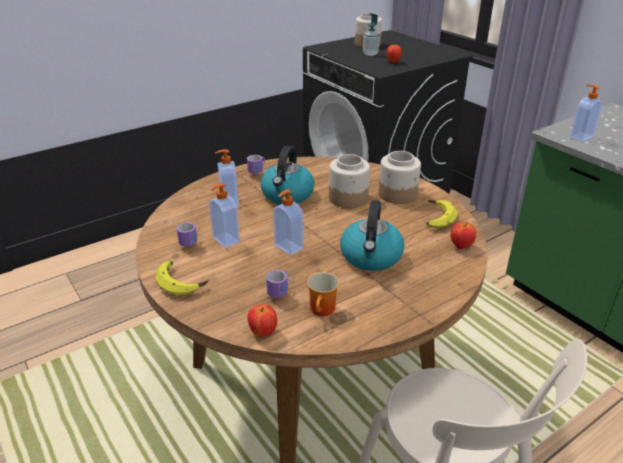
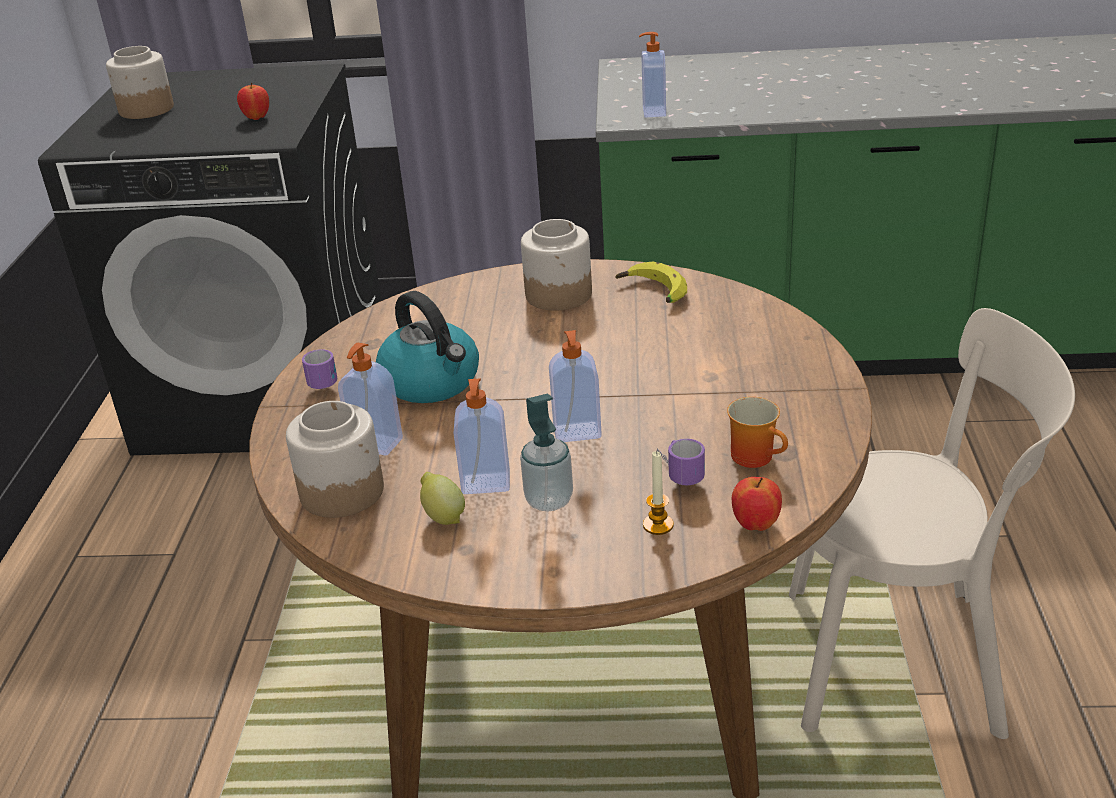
camera: 50 degrees left, 0 degrees up
(181, 282) = (549, 564): banana -> none
(193, 240) = (443, 517): mug -> lemon
(236, 301) = (658, 525): none -> candle
(348, 198) = (514, 335): jar -> jar (342, 491)
(370, 54) = (190, 121): soap dispenser -> soap dispenser (549, 500)
(371, 257) = (681, 375): kettle -> none
(461, 246) = (735, 303): apple -> none

